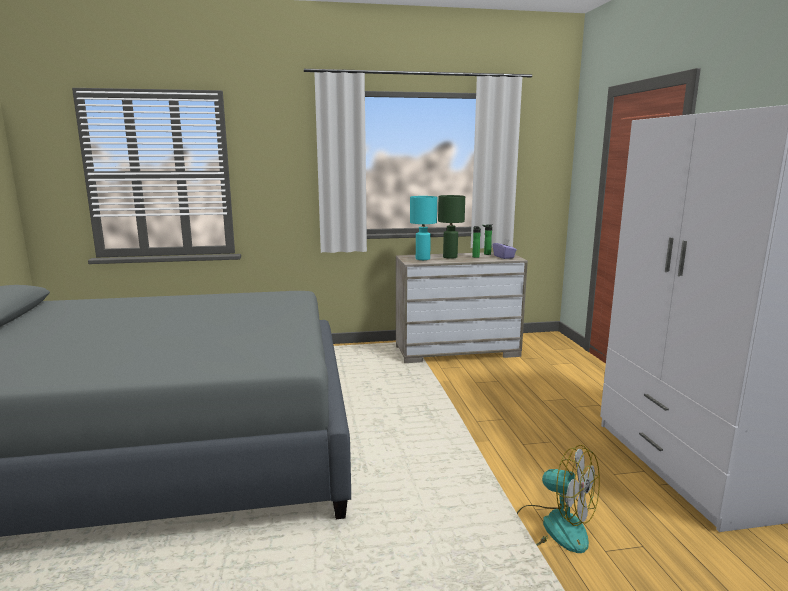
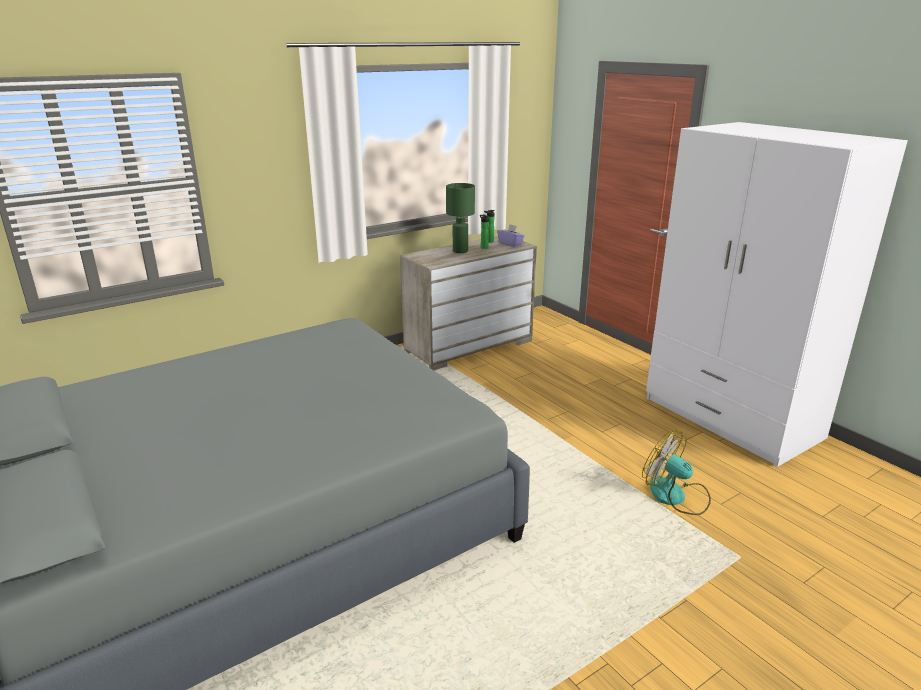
camera: 25 degrees left, 10 degrees up
(422, 259) = (436, 257): turquoise table lamp -> none
(553, 527) = (675, 496): fan -> fan turned 150 degrees counterclockwise

